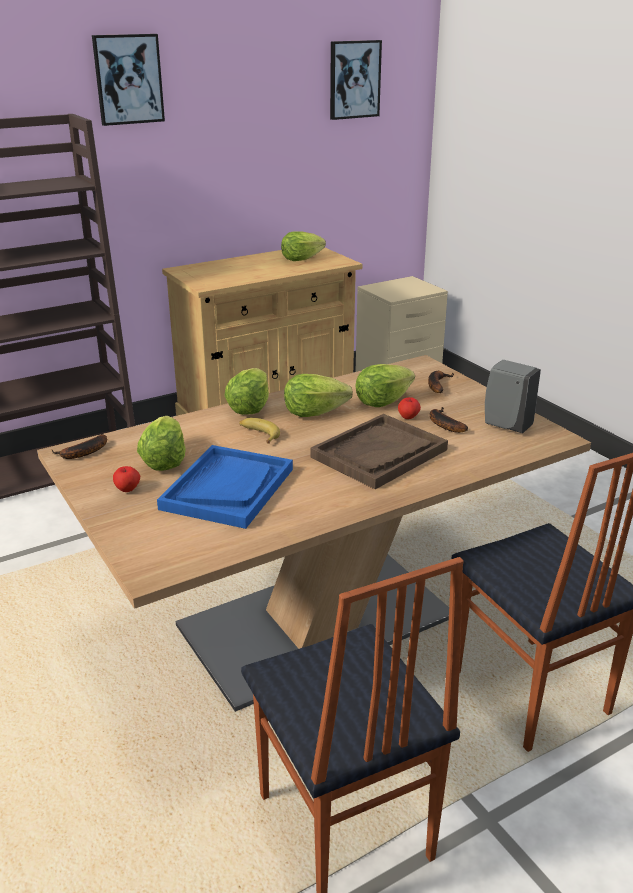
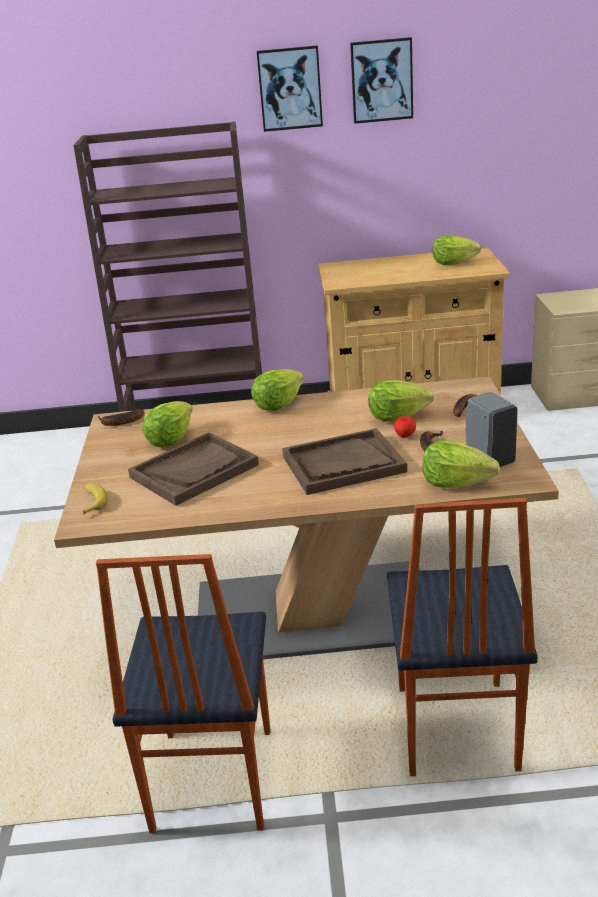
camera: 30 degrees right, 0 degrees up
(127, 489) = (124, 457): apple -> none
(228, 488) = (194, 471): blue tray -> brown tray
(259, 434) = (262, 429): banana -> banana (92, 501)
(314, 413) = (326, 418): lettuce -> lettuce (455, 483)
(354, 79) = (537, 78): picture -> picture (381, 80)

